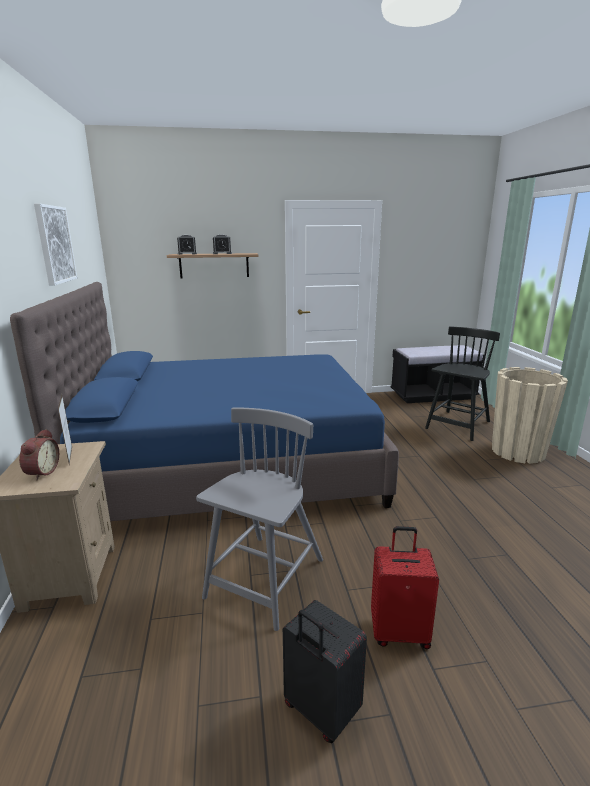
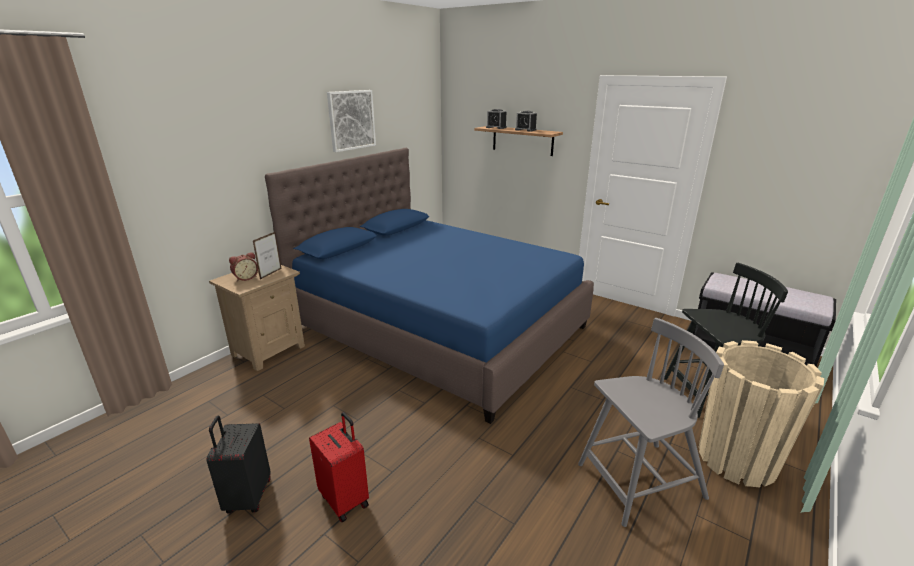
camera: 45 degrees right, 5 degrees up
(265, 580) = (334, 414): grey chair -> grey chair (638, 482)

